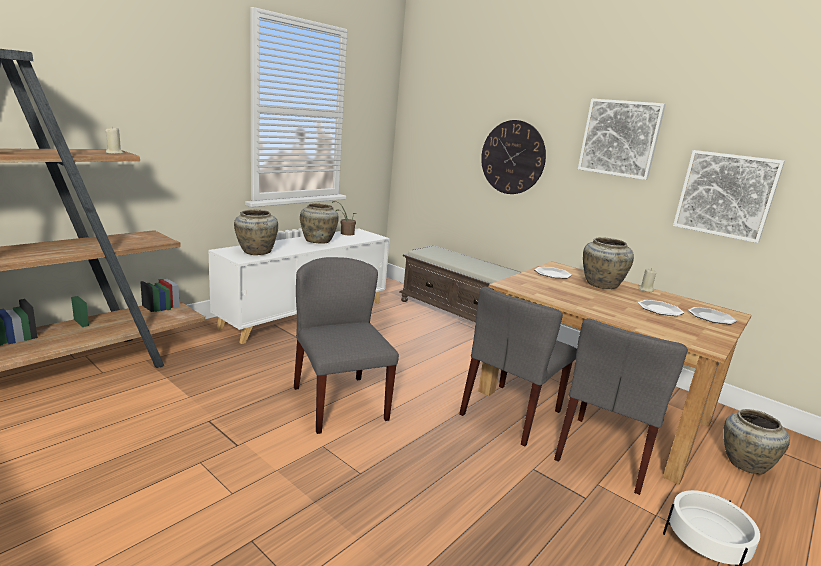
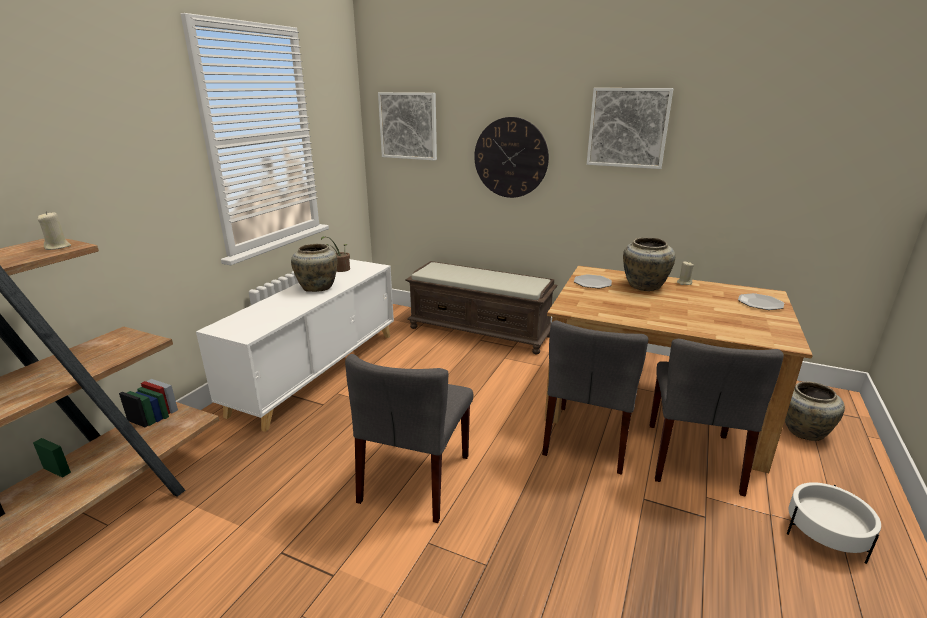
camera: 15 degrees left, 5 degrees up
(255, 252) = (256, 321): beige vase -> none
(339, 403) = (415, 479): grey chair -> grey chair turned 120 degrees counterclockwise
(659, 309) = (714, 305): plate -> none
(725, 195) = (741, 176): picture -> picture (408, 126)

